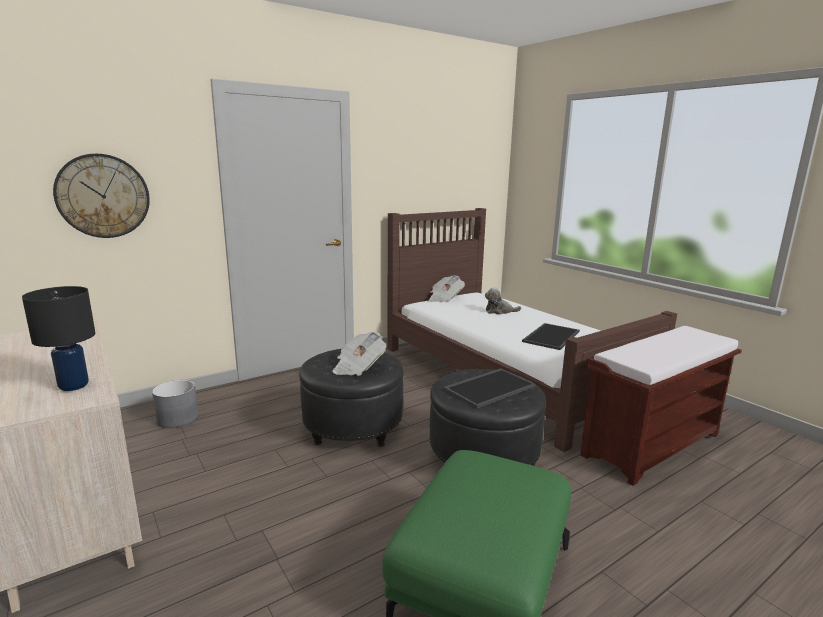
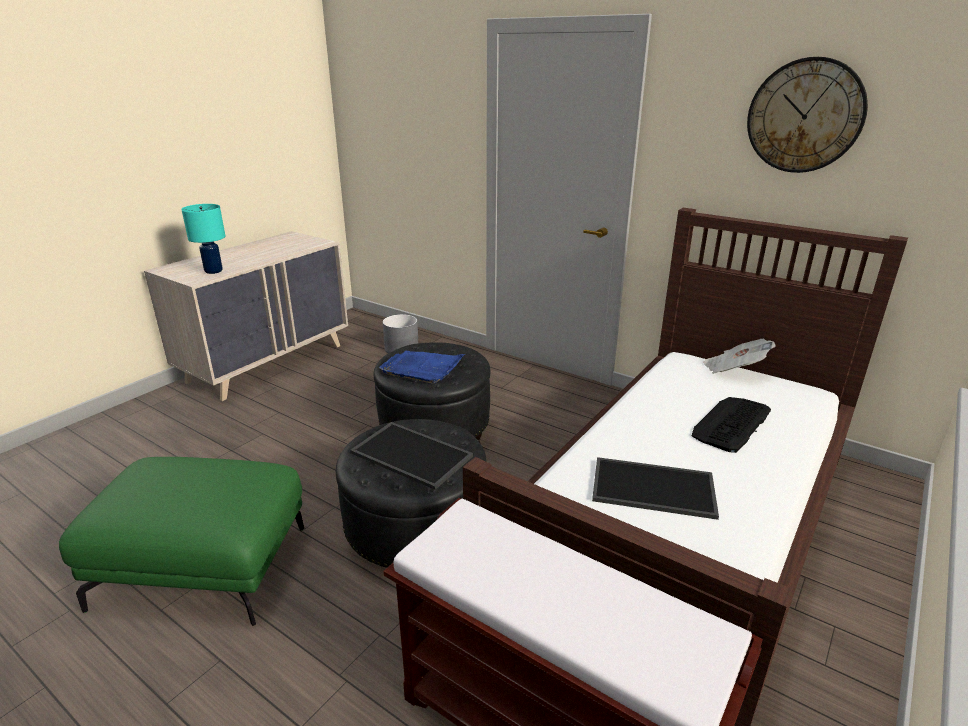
camera: 70 degrees right, 10 degrees up
(74, 385) = (215, 271): black table lamp -> turquoise table lamp
(103, 196) = (404, 140): wall clock -> wall clock (805, 116)
(358, 367) = (422, 368): newspaper -> blue tray
(499, 311) = (731, 424): plush toy -> keyboard

